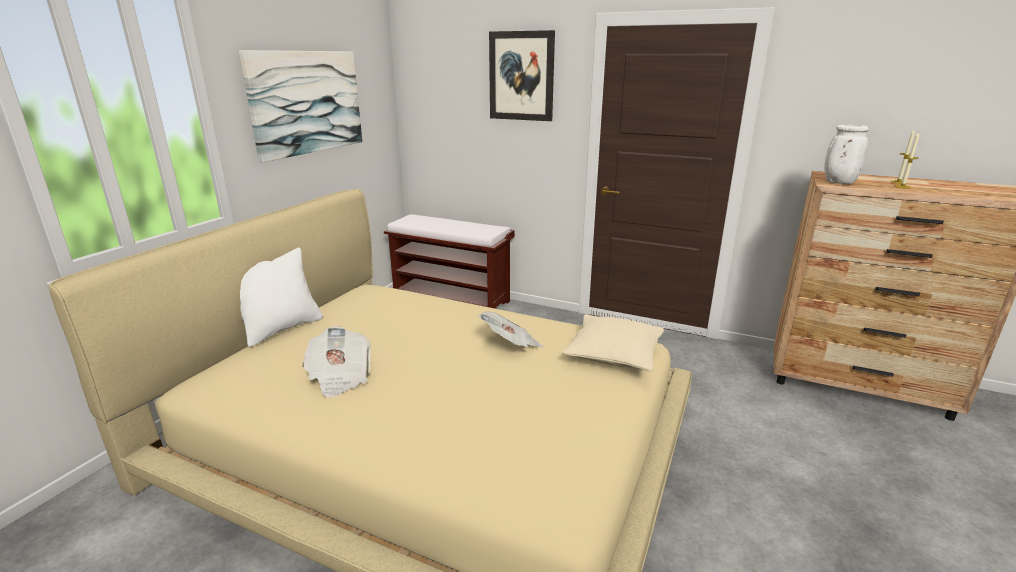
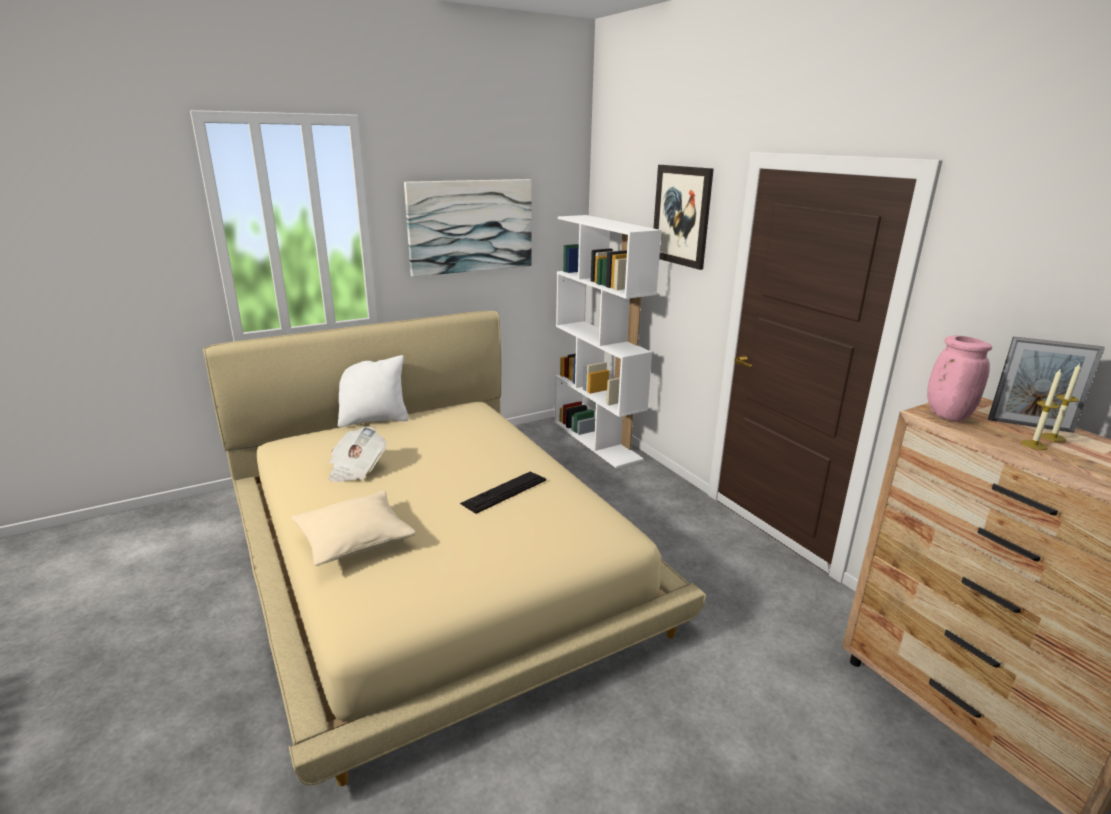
camera: 35 degrees right, 0 degrees up
(452, 299) = (597, 440): brown bench -> white bookcase
(511, 345) = (504, 491): newspaper -> keyboard
(613, 354) = (580, 534): beige pillow -> beige pillow (355, 540)
(838, 182) = (946, 415): white vase -> pink vase
(877, 179) = (1029, 425): none -> picture frame

